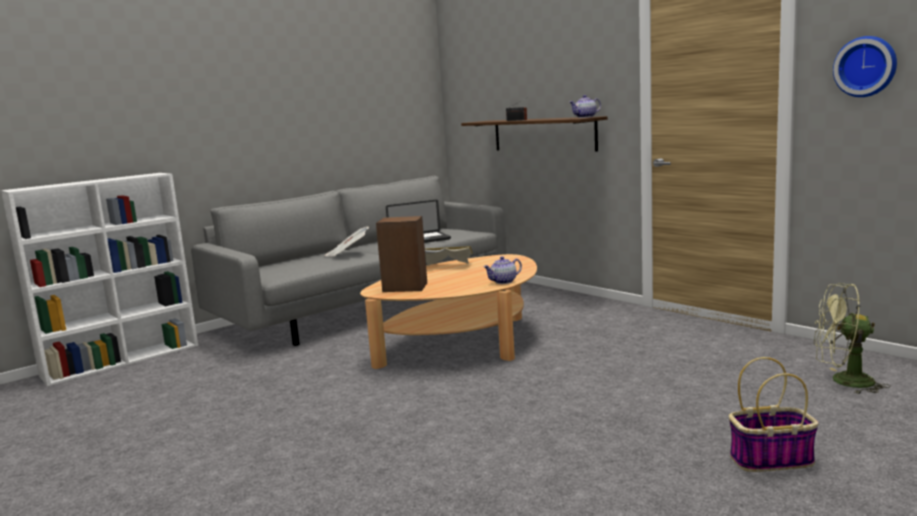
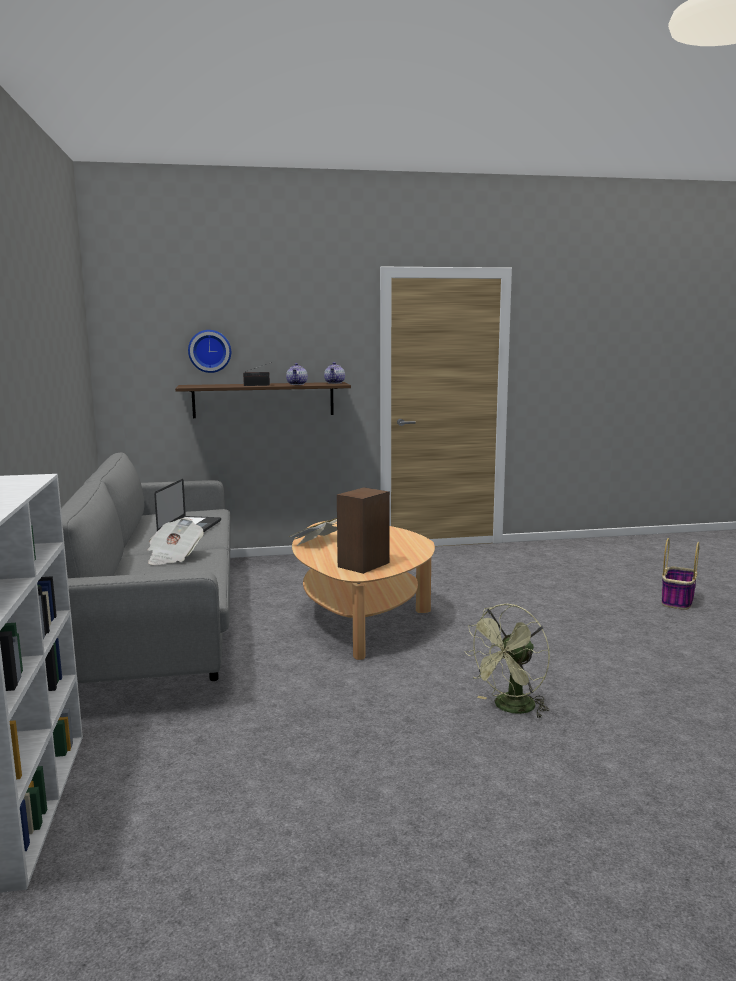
camera: 60 degrees left, 0 degrees up
(503, 282) = (415, 540): teapot -> teapot (297, 384)
(843, 381) = (592, 557): green fan -> green fan (510, 708)
(866, 66) = (554, 352): wall clock -> wall clock (209, 351)

